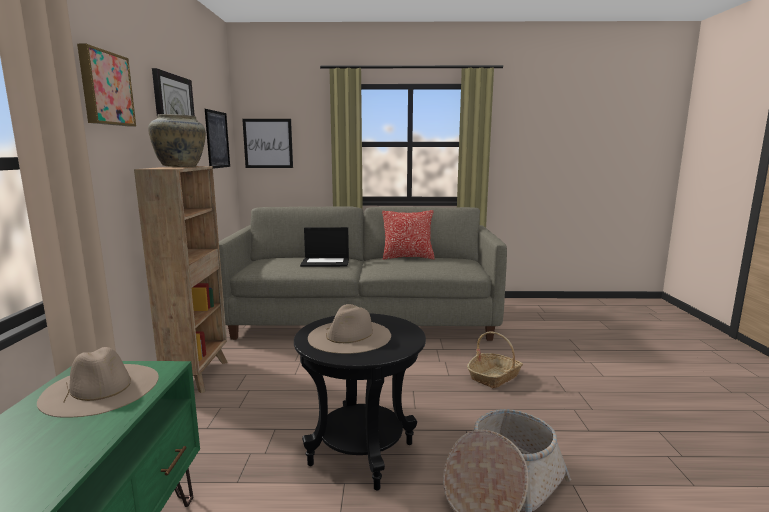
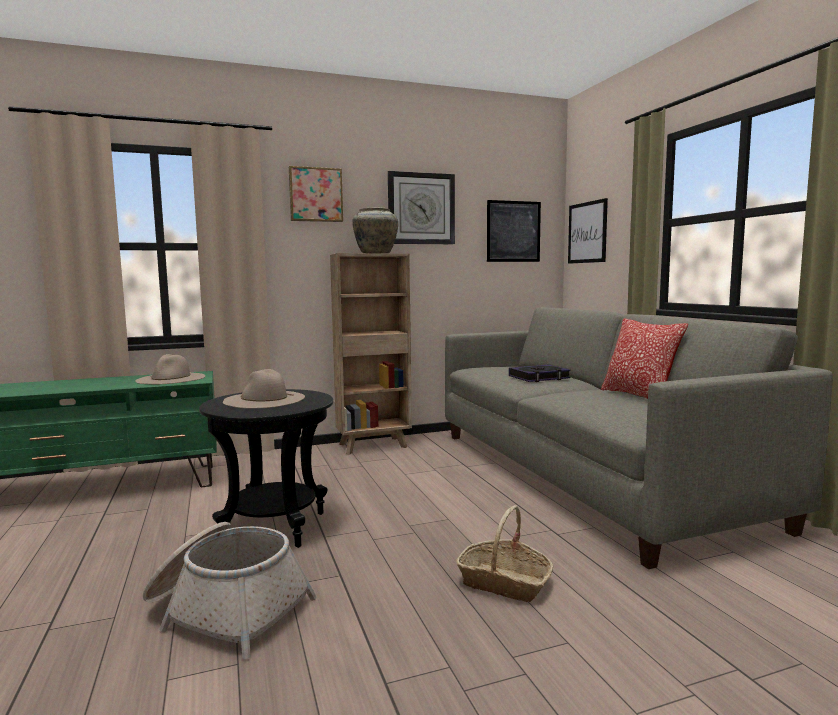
camera: 70 degrees right, 5 degrees down
(326, 262) = (539, 377): laptop -> book

